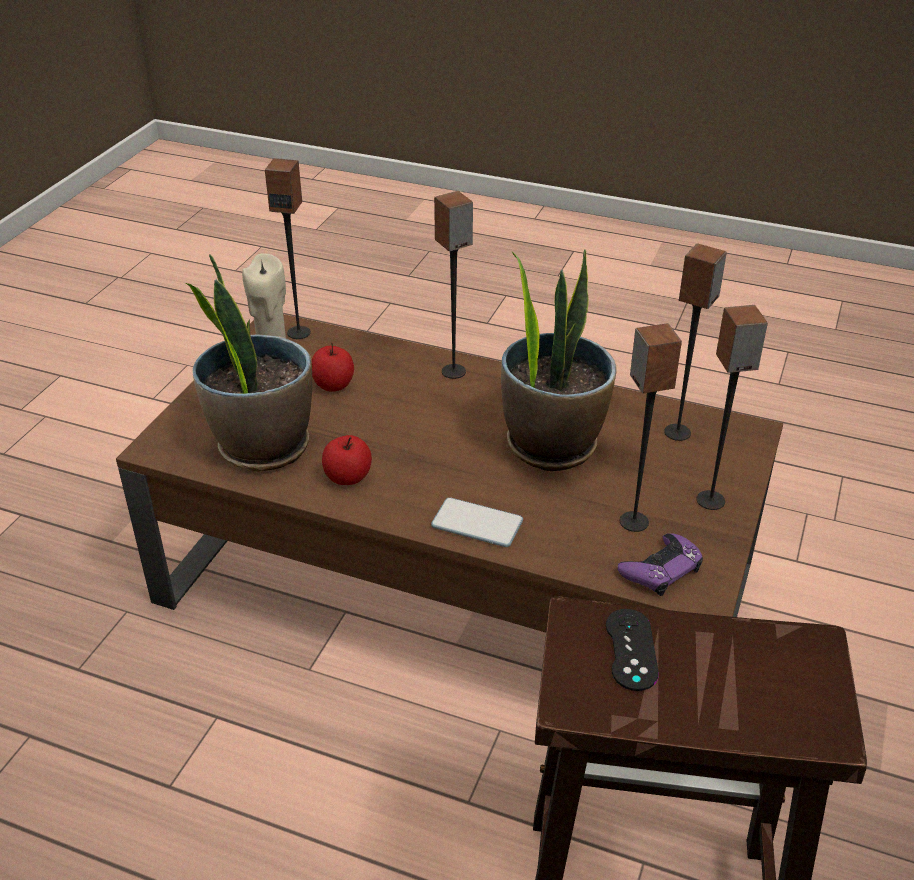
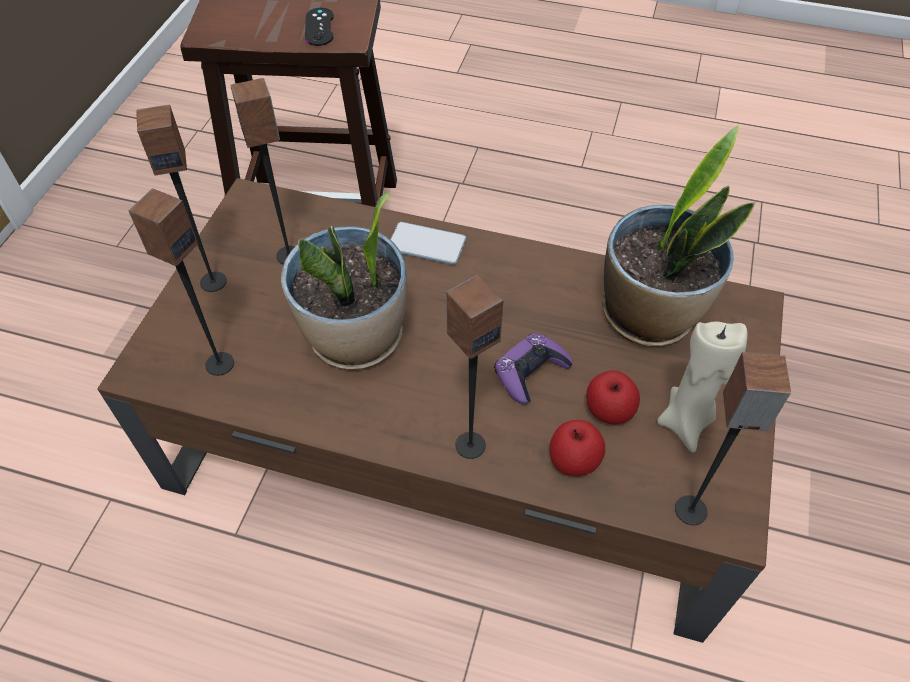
camera: 175 degrees right, 15 degrees up
(348, 477) = (552, 284): apple -> apple (573, 460)
(661, 569) = (276, 214): purple game controller -> purple game controller (530, 372)

